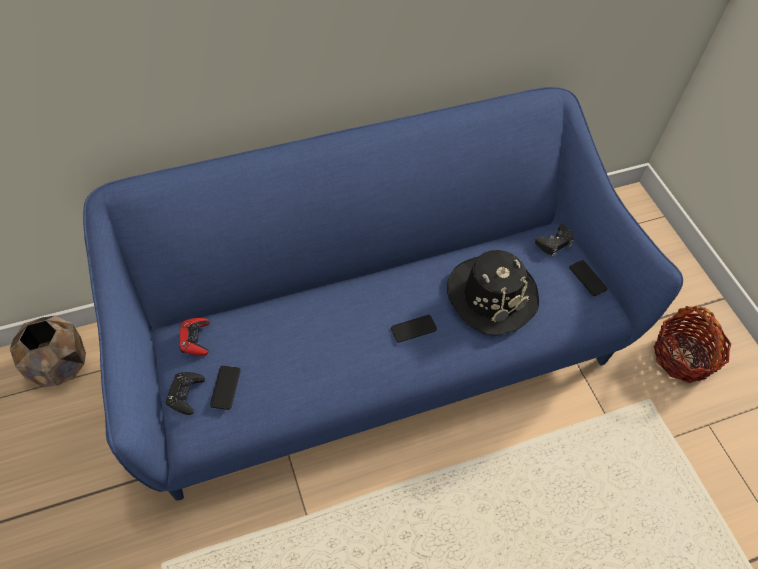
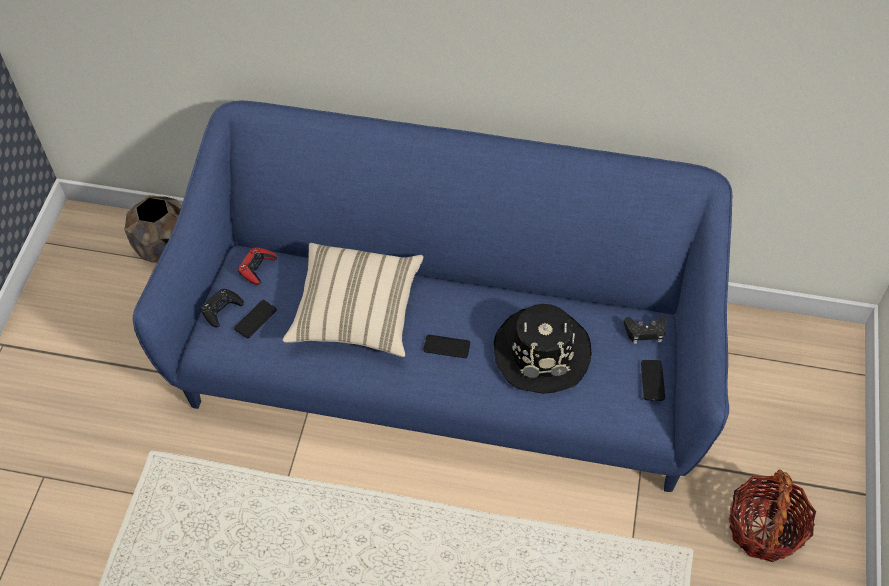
camera: 35 degrees right, 0 degrees up
(315, 336) = (356, 312): none -> beige pillow

